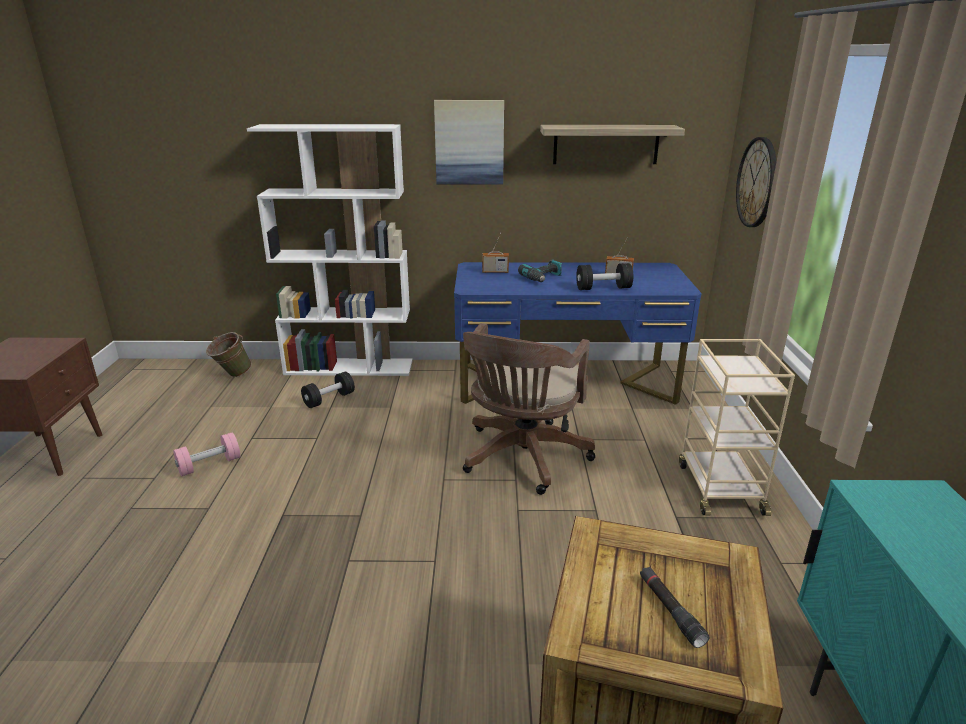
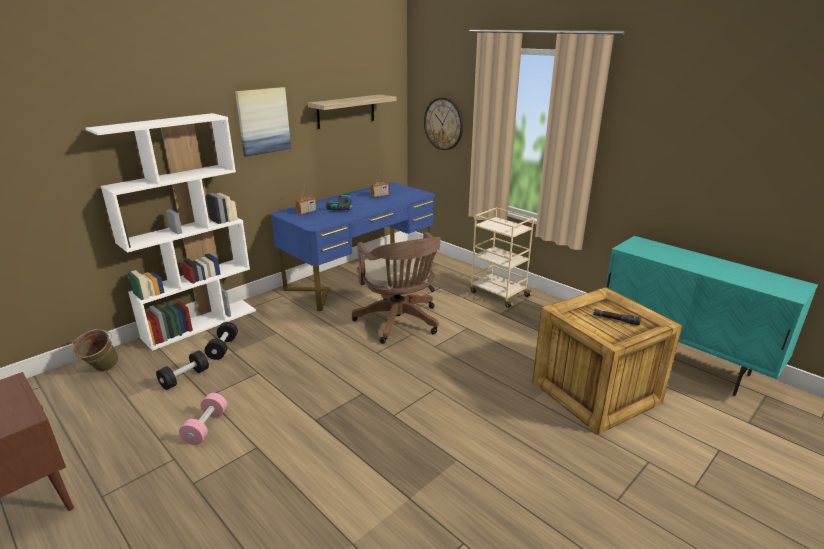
camera: 45 degrees left, 0 degrees up
(603, 288) = (386, 204): black dumbbell -> black dumbbell (185, 378)

